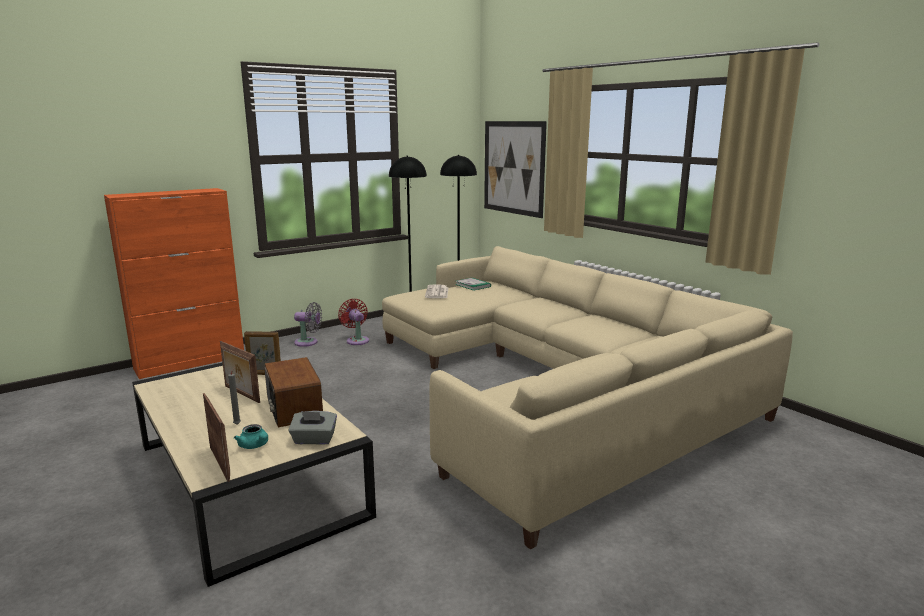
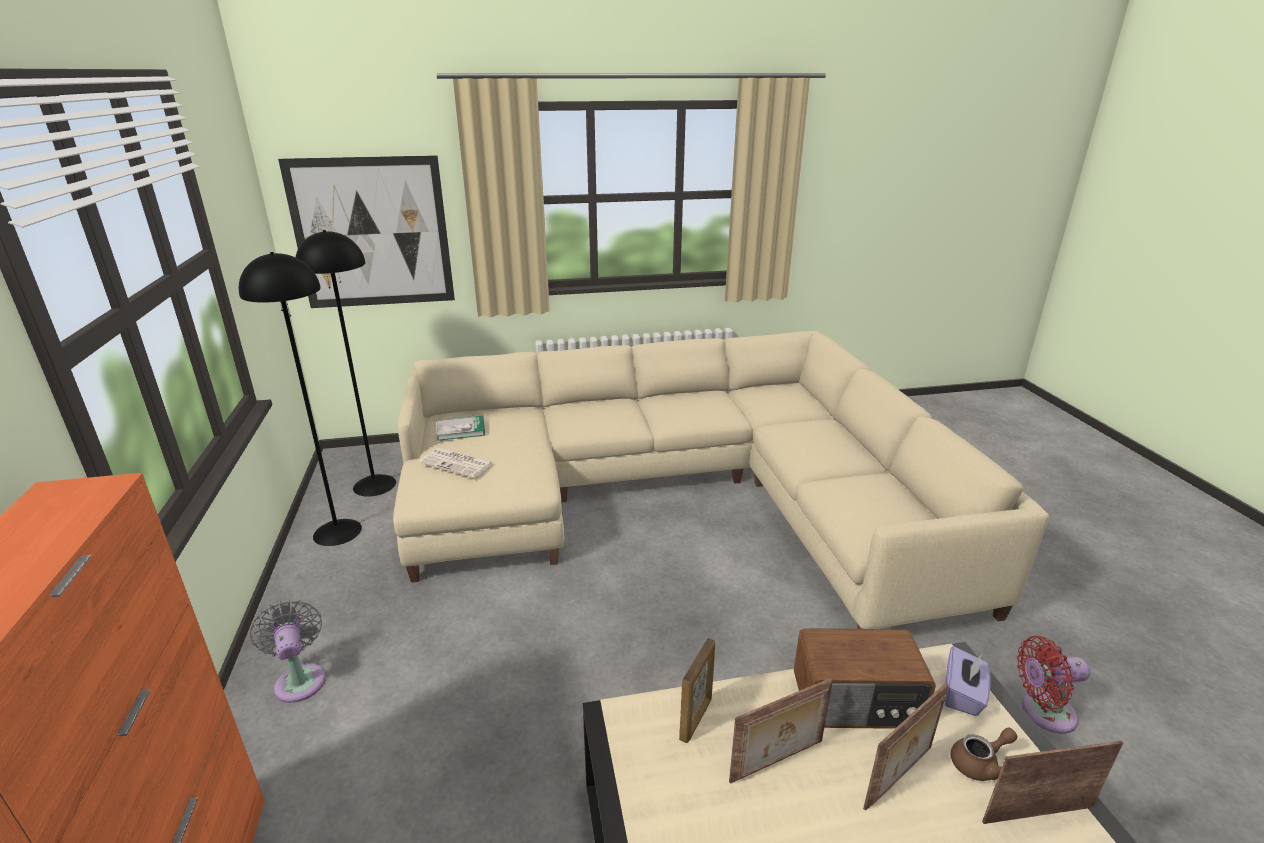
camera: 65 degrees left, 10 degrees up
(238, 424) = (900, 777): grey candle -> picture frame
(255, 446) = (980, 763): turquoise teapot -> brown teapot
(308, 342) = (300, 679): grey fan -> grey fan turned 60 degrees counterclockwise
(314, 440) = (962, 695): grey tissue box -> purple tissue box
(357, 340) = (361, 613): red fan -> red fan (1042, 713)

